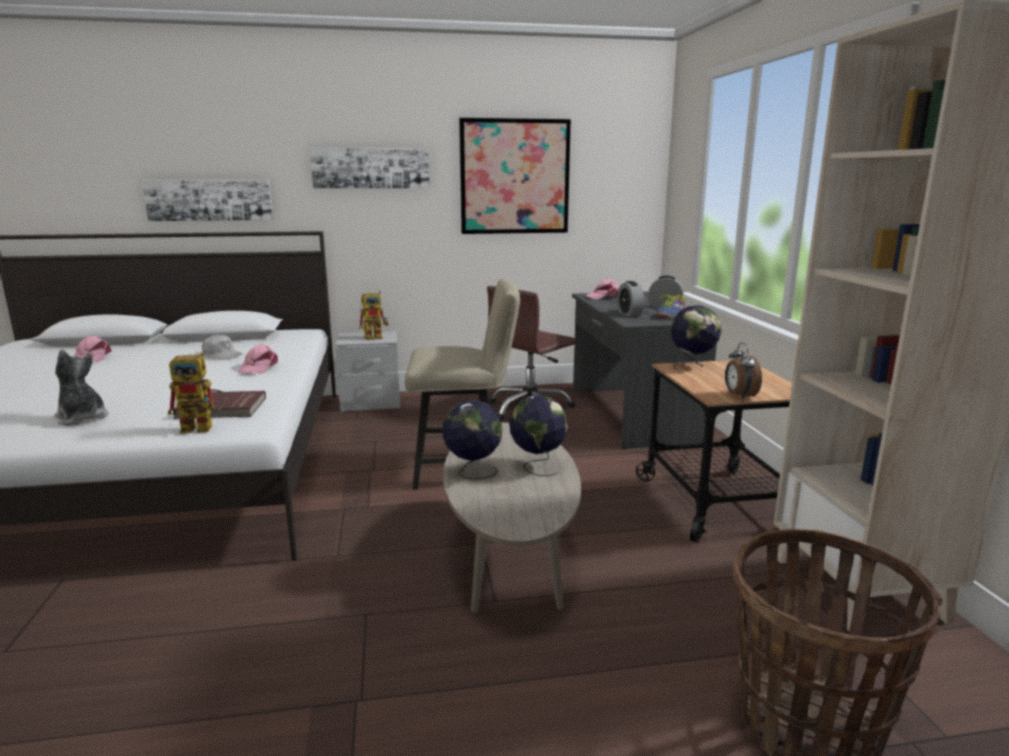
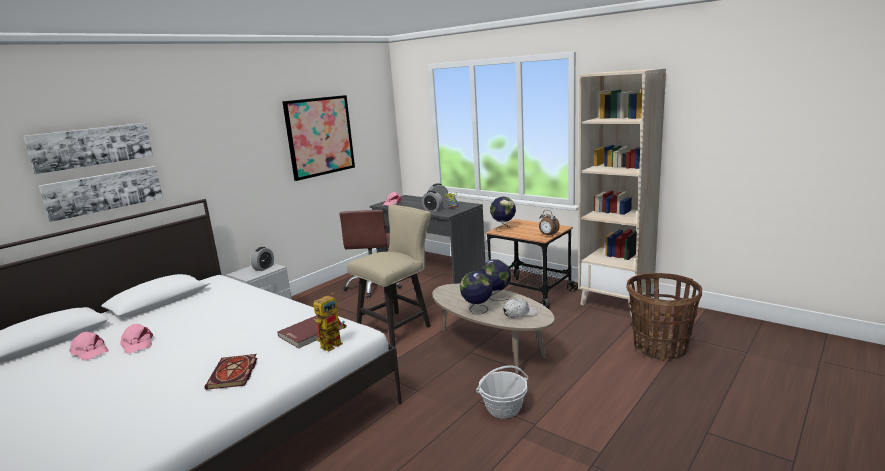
camera: 40 degrees left, 0 degrees up
(82, 418) = (234, 374): plush toy -> book
(222, 355) = (203, 311): white cap -> white cap (520, 313)
(259, 368) = (259, 307): pink cap -> pink cap (137, 344)
(371, 168) = (229, 144): picture -> picture (92, 146)
(371, 646) = (503, 408): none -> basket
(377, 337) = (264, 268): toy robot -> alarm clock

